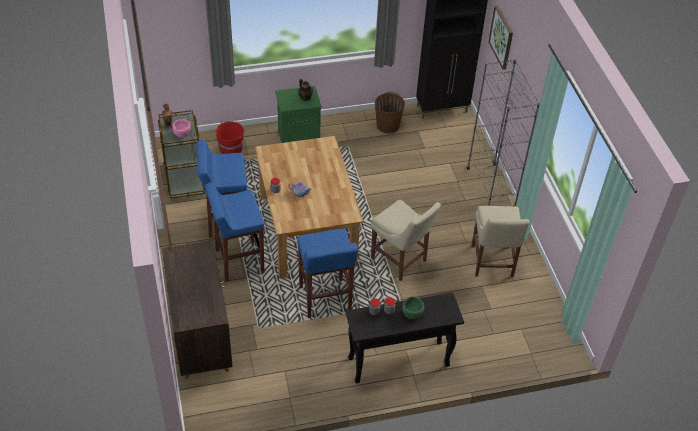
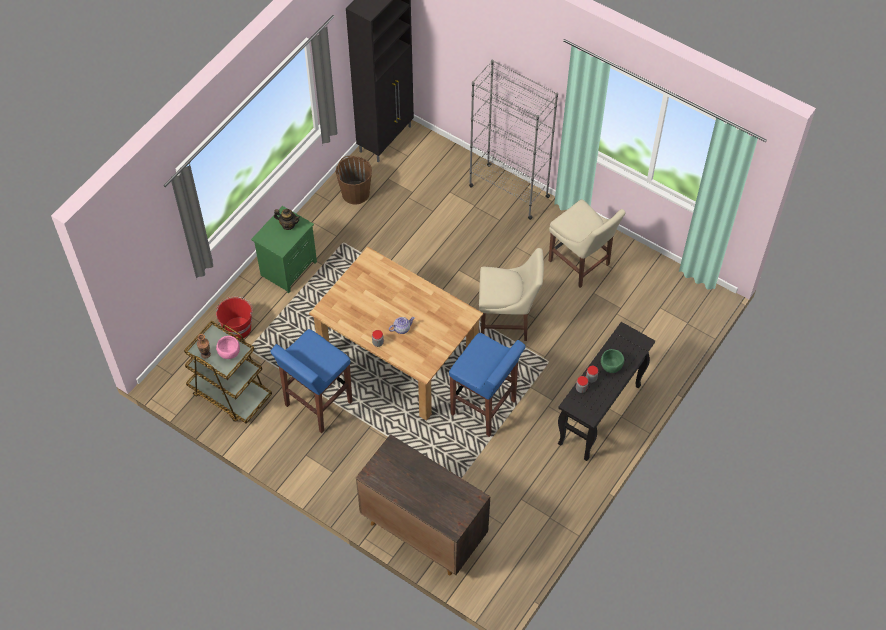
camera: 40 degrees left, 10 degrees up
(238, 261) = (373, 434): blue stool -> none
(501, 37) = (449, 41): picture -> none

